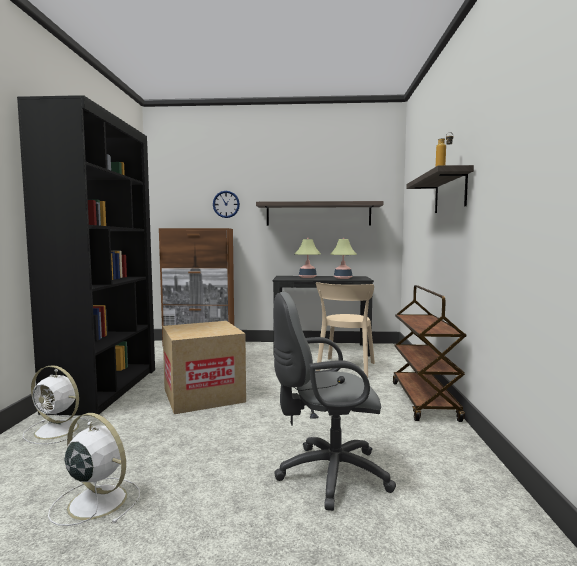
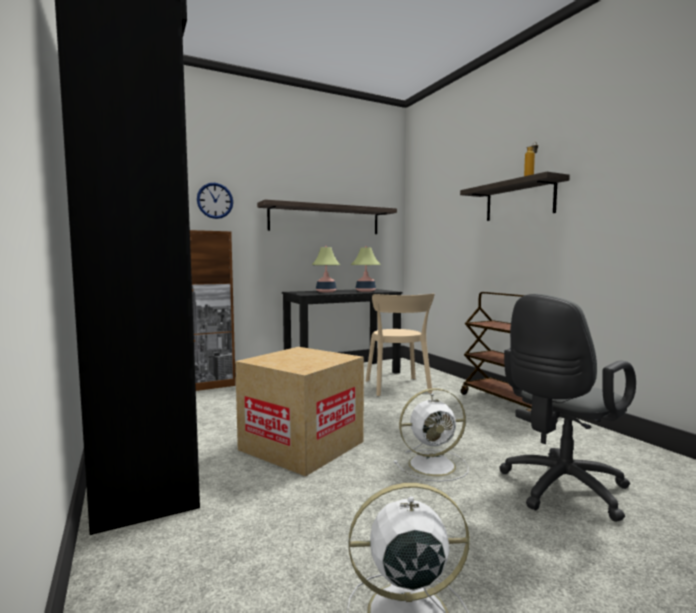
camera: 30 degrees left, 0 degrees up
(58, 430) = (172, 546): white fan -> white fan (434, 465)

